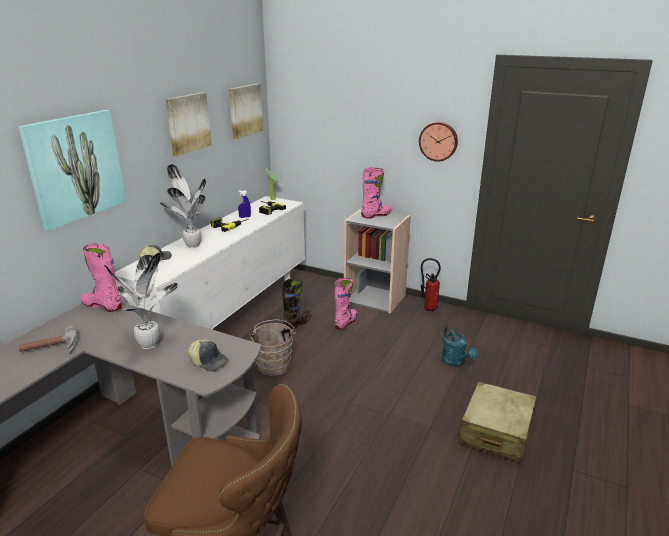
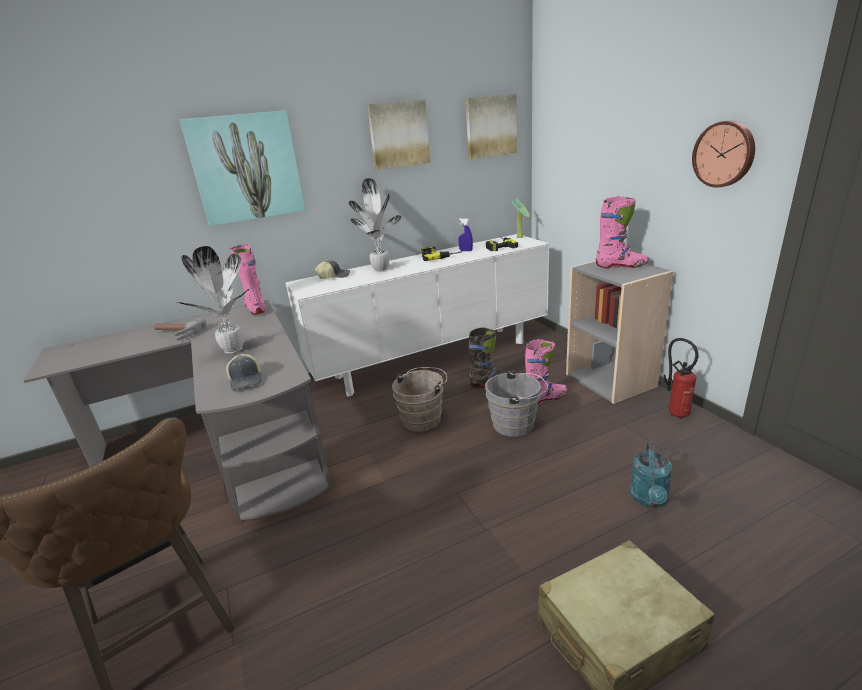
camera: 40 degrees right, 0 degrees up
(344, 346) = (516, 425): none -> grey bucket

